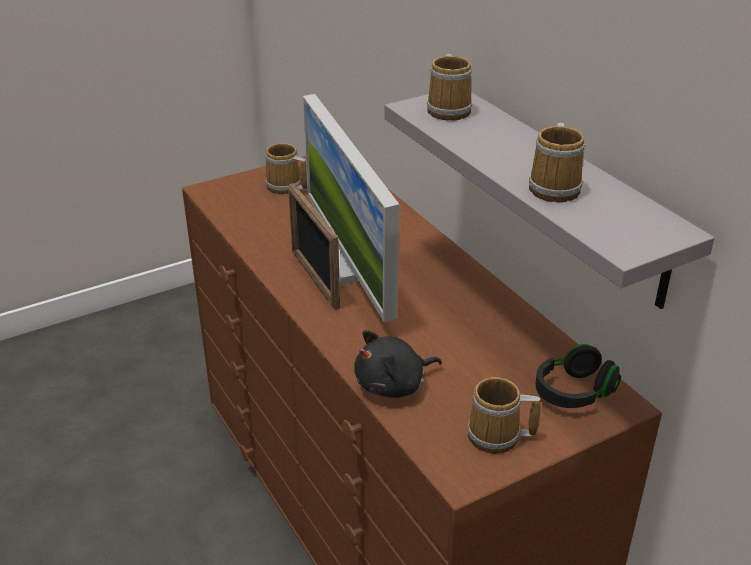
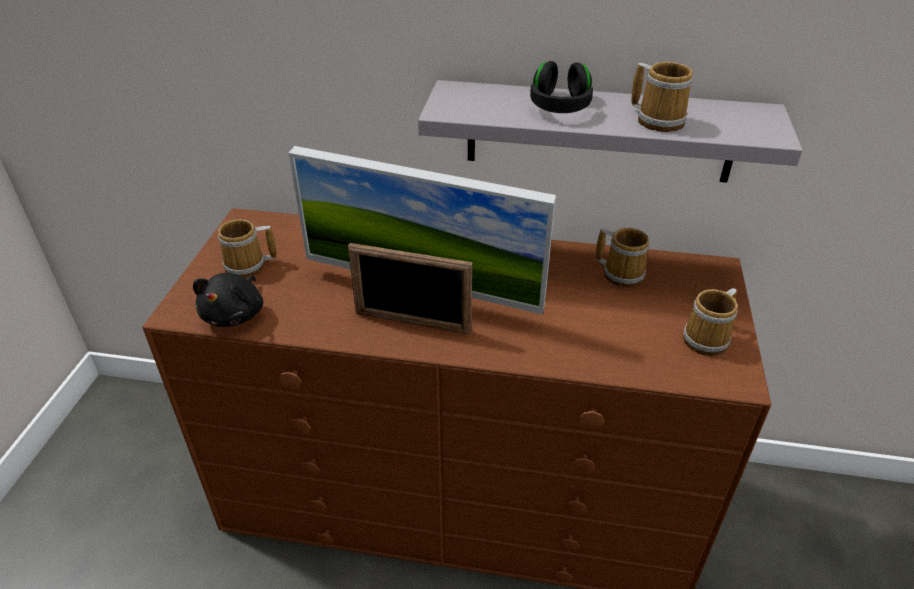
camera: 50 degrees left, 5 degrees up
(393, 385) = (602, 356): black plush toy -> black plush toy (235, 314)
(450, 110) = (474, 100): mug -> mug (621, 273)
(573, 392) = (689, 279): black headphones -> black headphones (559, 106)

